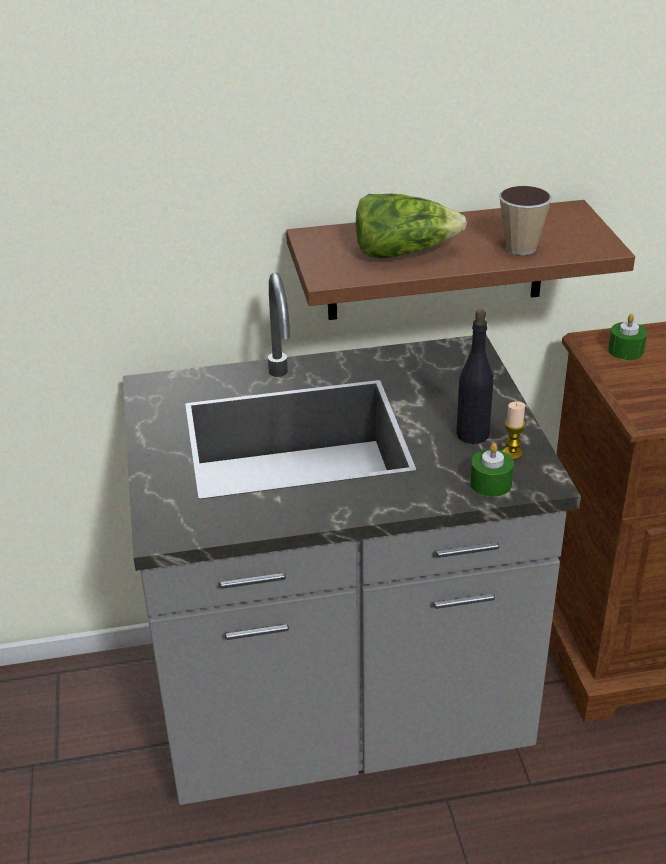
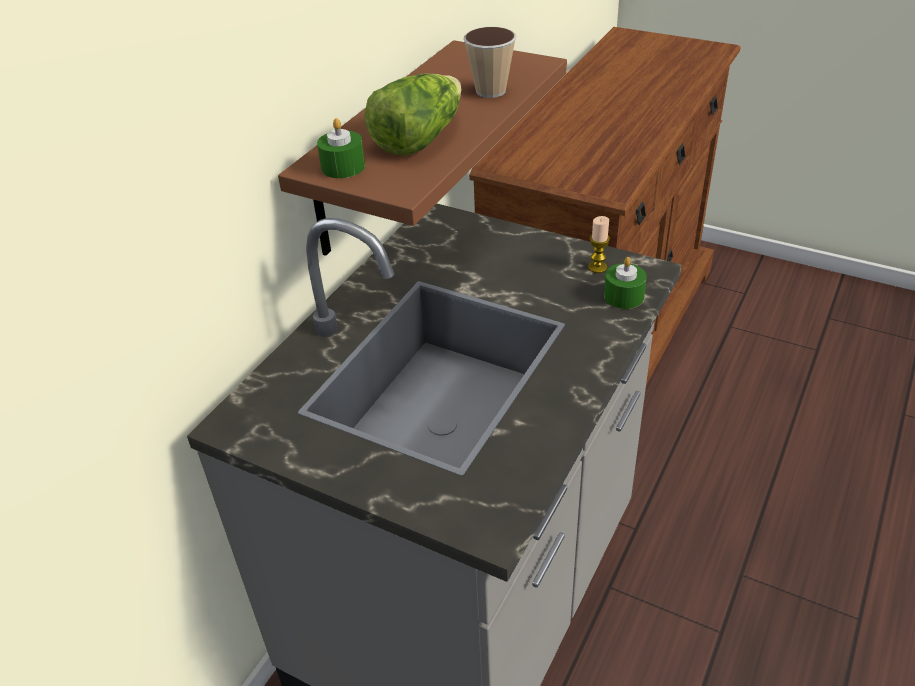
camera: 50 degrees left, 5 degrees up
(472, 434) = (551, 273): black bottle -> none
(625, 350) = (526, 158): green candle -> green candle (343, 167)

